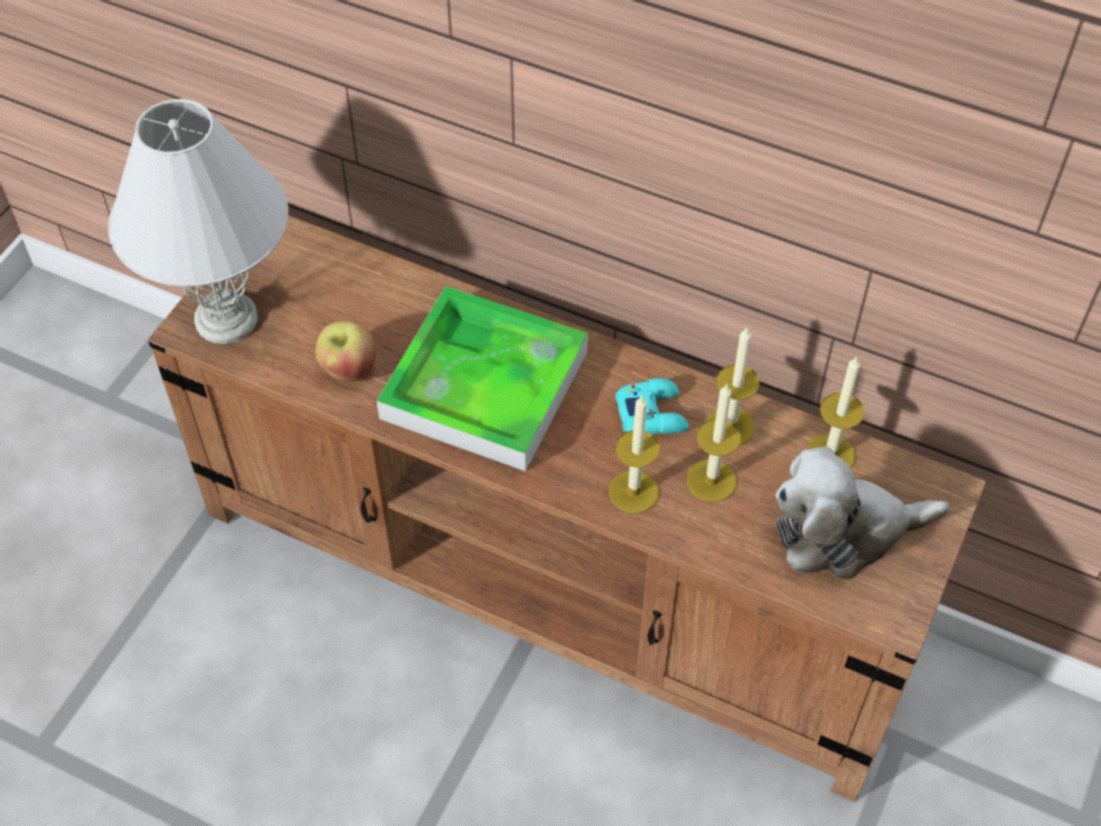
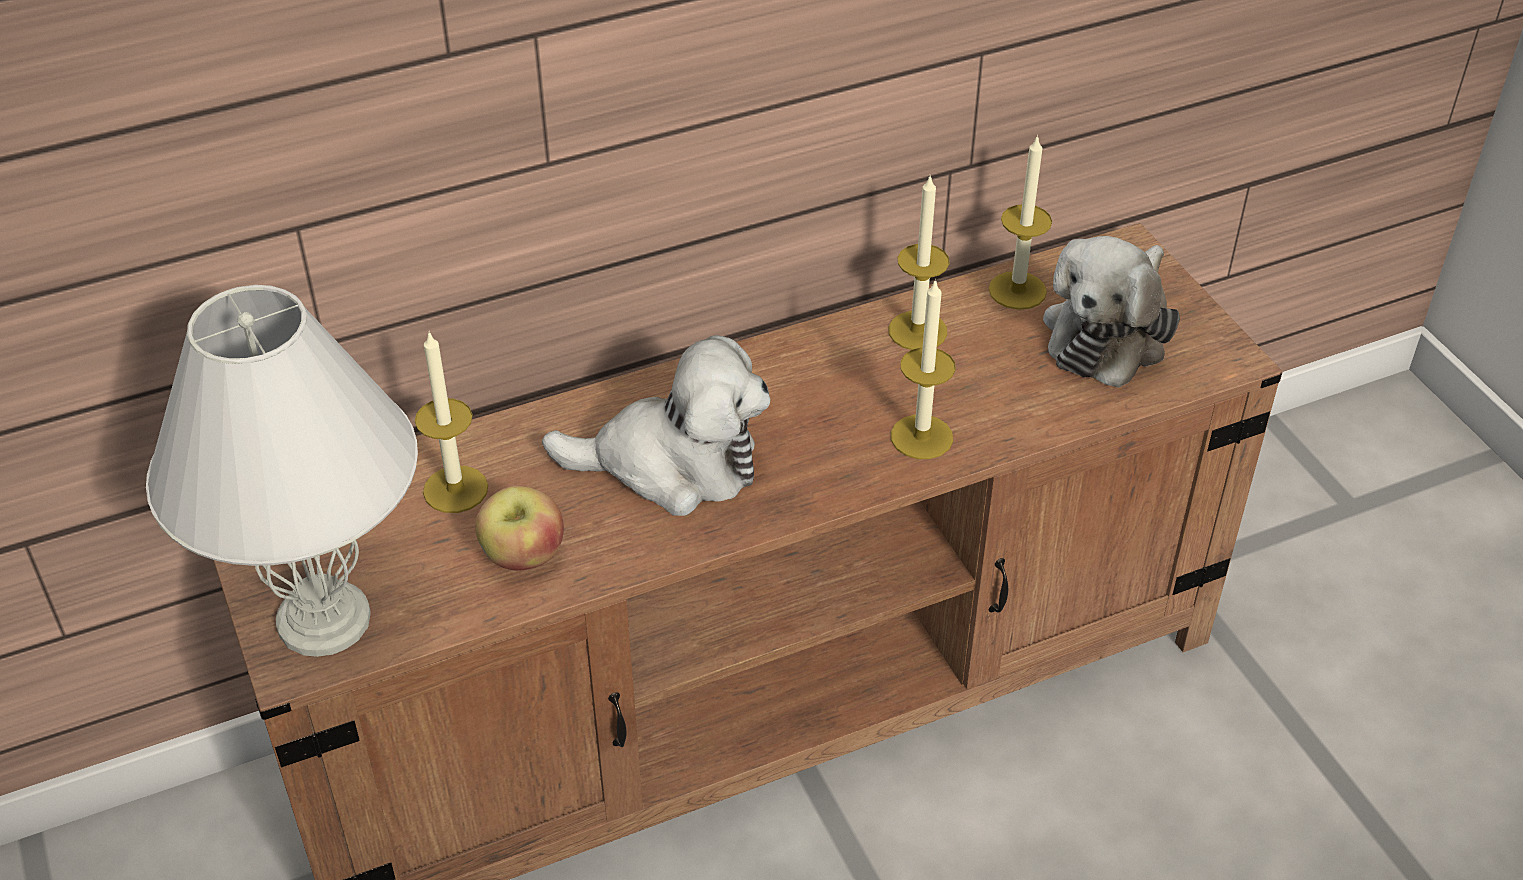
camera: 50 degrees left, 10 degrees down
(485, 385) = (672, 465): tray -> plush toy
(652, 414) = (845, 371): turquoise game controller -> none
(711, 480) = (965, 379): candle -> candle (455, 489)

